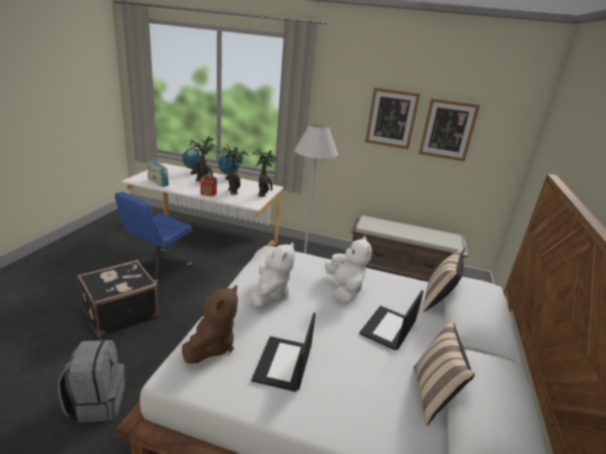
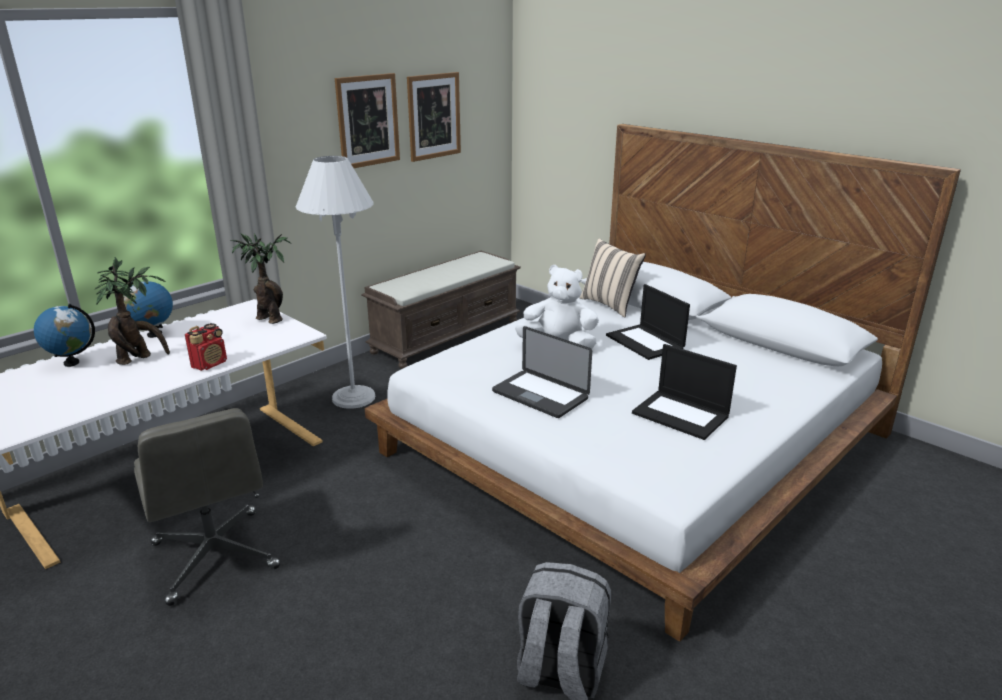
camera: 60 degrees left, 0 degrees up
(120, 313) = (334, 627): black suitcase -> none
(158, 182) = (72, 407): radio -> none
(158, 268) = (215, 557): blue office chair -> grey office chair
(211, 346) = (629, 457): brown plush toy -> none
(233, 191) = (225, 340): potted plant -> none
(270, 295) = (540, 395): white plush toy -> laptop
(433, 396) = (750, 353): beige pillow -> none

